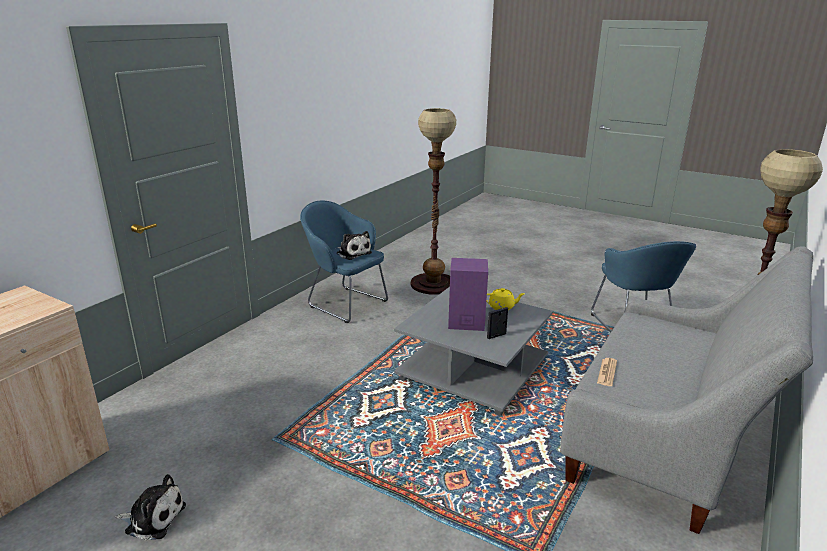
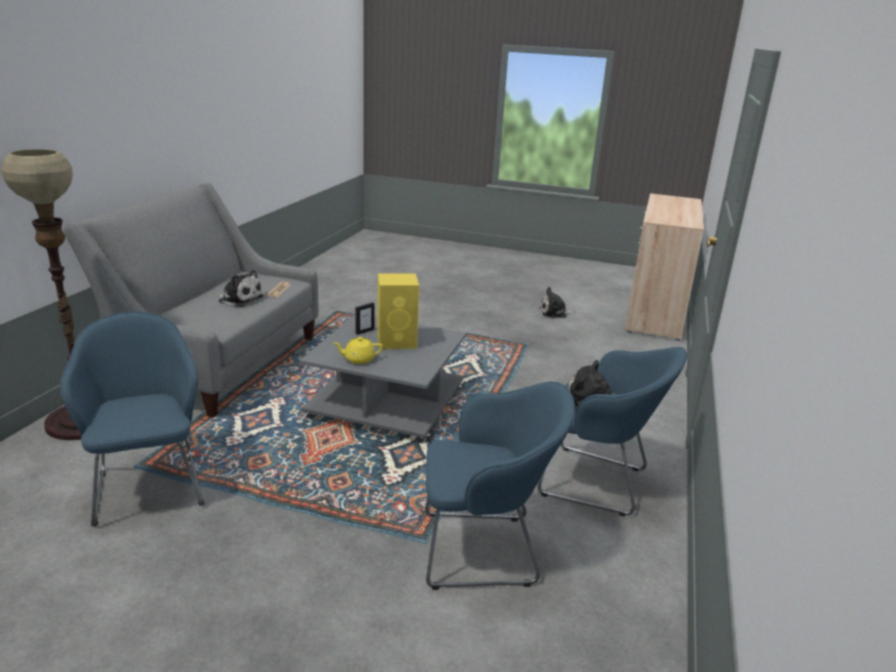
camera: 165 degrees right, 0 degrees up
(433, 284) = (485, 550): floor lamp -> blue armchair
(465, 322) = (398, 341): purple speaker -> yellow speaker
(645, 358) = (239, 299): none -> plush toy

